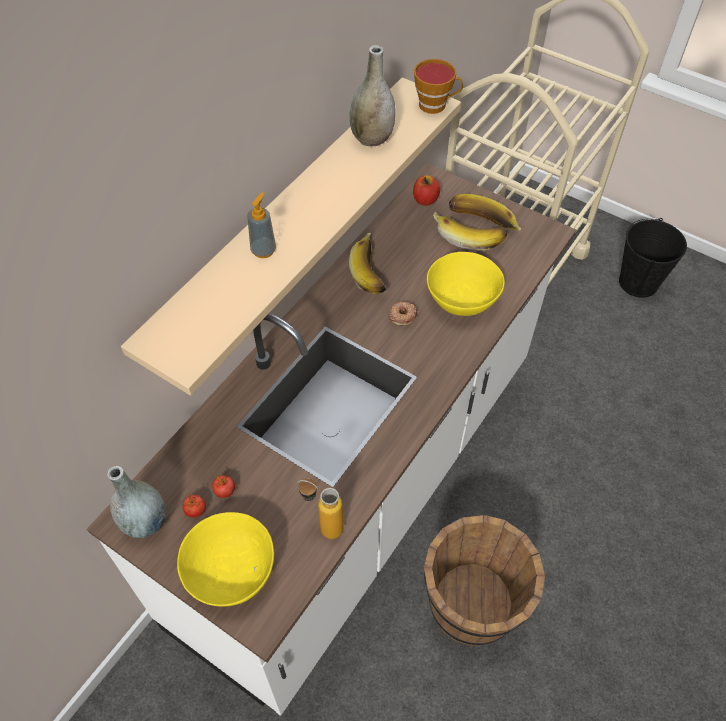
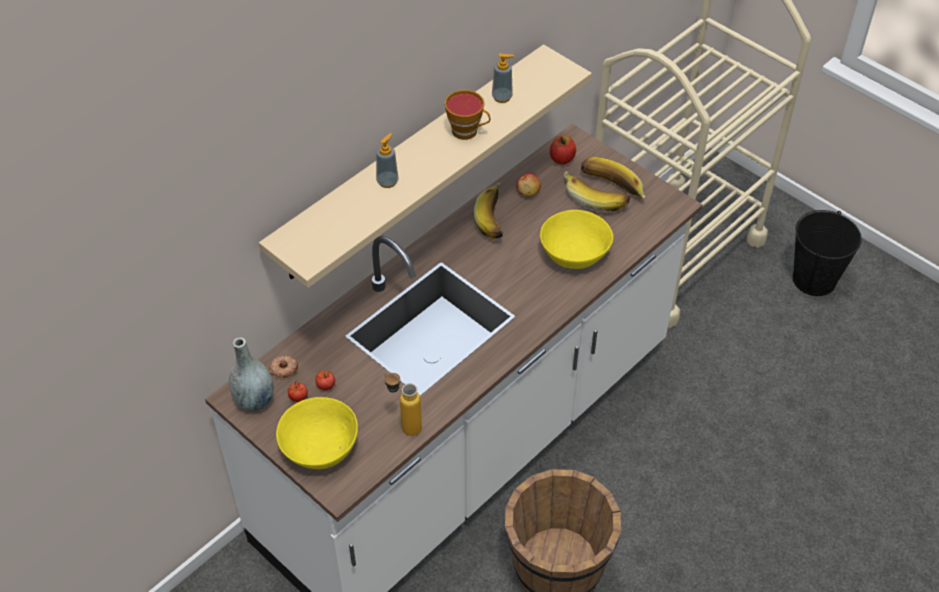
camera: 10 degrees right, 5 degrees down
(372, 138) = (502, 97): grey vase -> soap dispenser
(399, 239) = (528, 192): none -> apple
(402, 315) = (514, 261): donut -> donut (283, 369)
(435, 105) = (567, 73): cup -> cup (468, 131)

